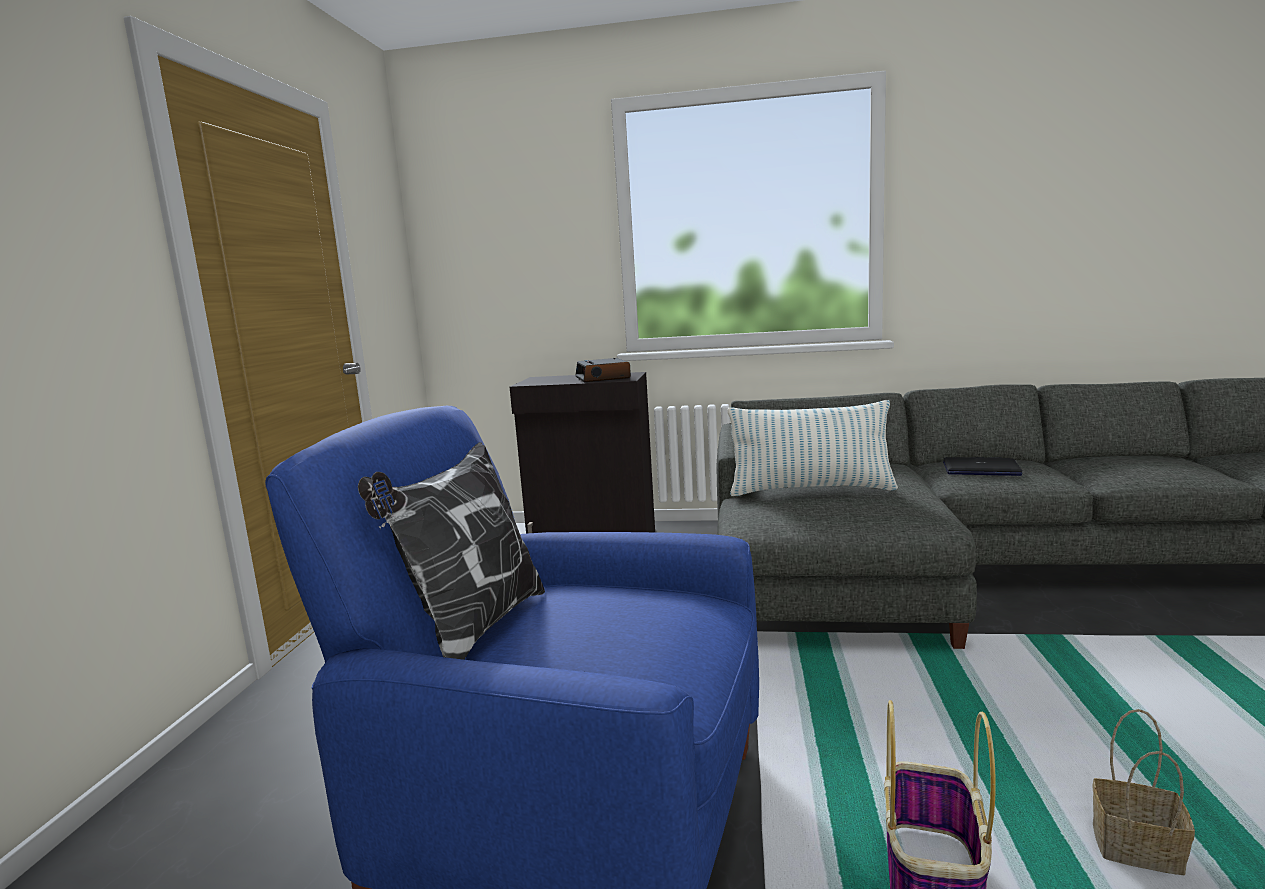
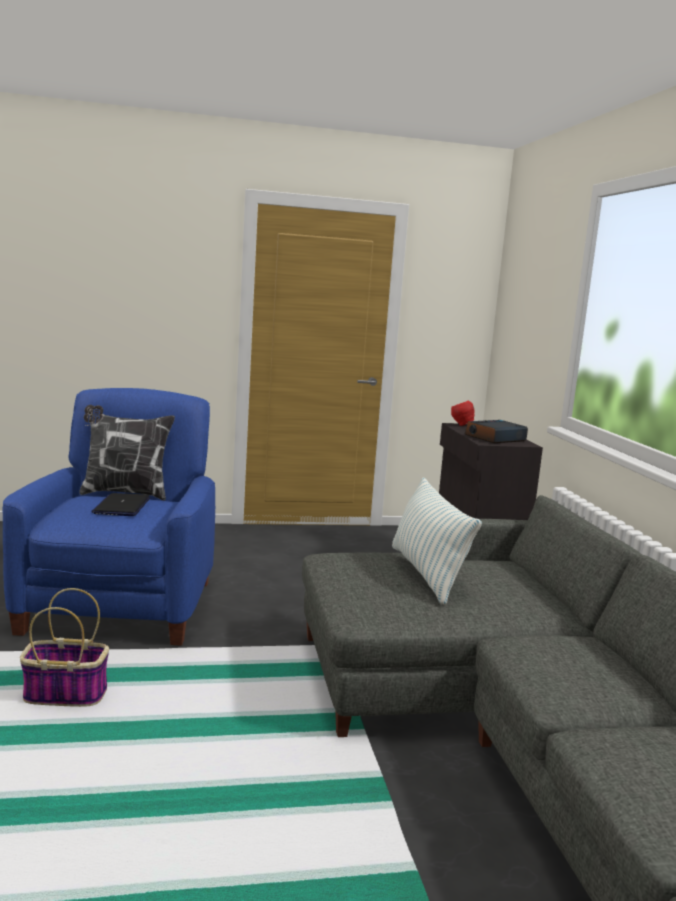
camera: 70 degrees right, 0 degrees up
(529, 382) = (461, 425): none -> red bowl
(980, 469) = (565, 655): laptop -> laptop (122, 506)
(1133, 850) = (81, 767): basket -> none

